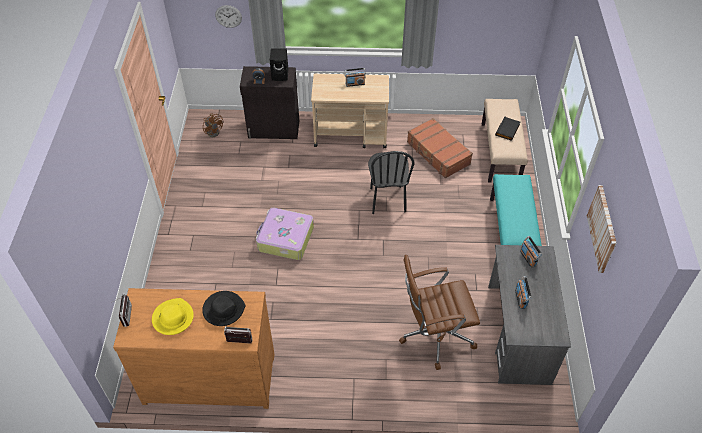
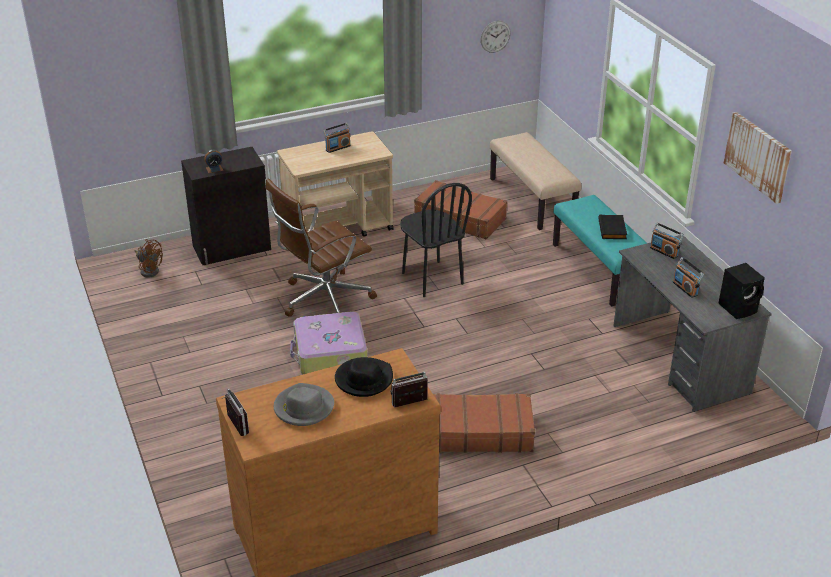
camera: 25 degrees left, 15 degrees down
(173, 318) = (303, 408): yellow hat -> grey hat
(228, 16) = (152, 92): wall clock -> wall clock (495, 36)
(280, 75) = (239, 157): black speaker -> black speaker (739, 308)
(341, 340) = (478, 432): none -> brown suitcase
(434, 334) = (587, 390): brown office chair -> brown office chair (324, 299)
(508, 130) = (540, 160): black book -> black book (613, 229)

